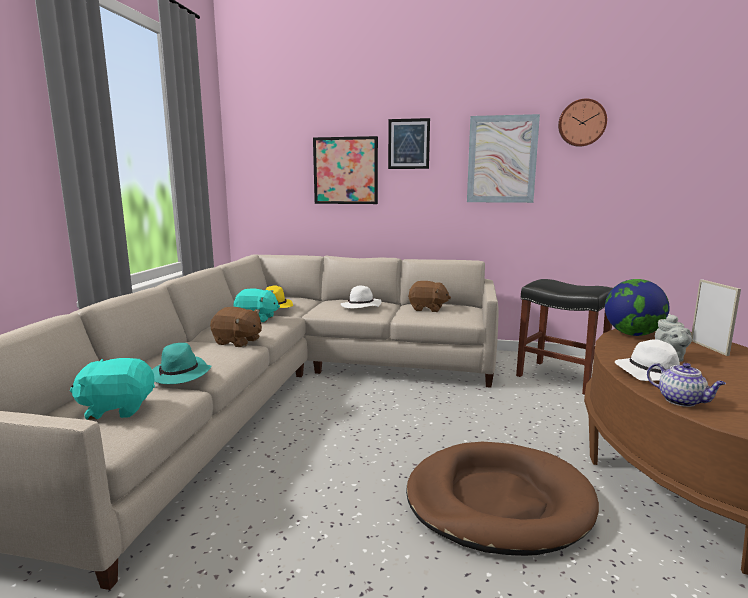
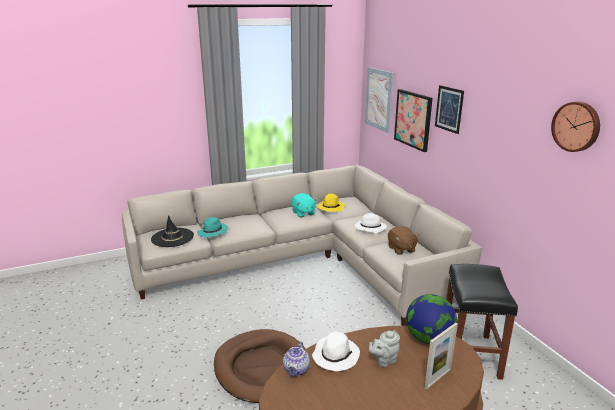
camera: 55 degrees right, 10 degrees up
(118, 409) = (172, 237): turquoise plush toy -> black hat
(237, 342) = (267, 224): brown plush toy -> none
(501, 159) = (507, 142): picture -> picture (379, 99)

